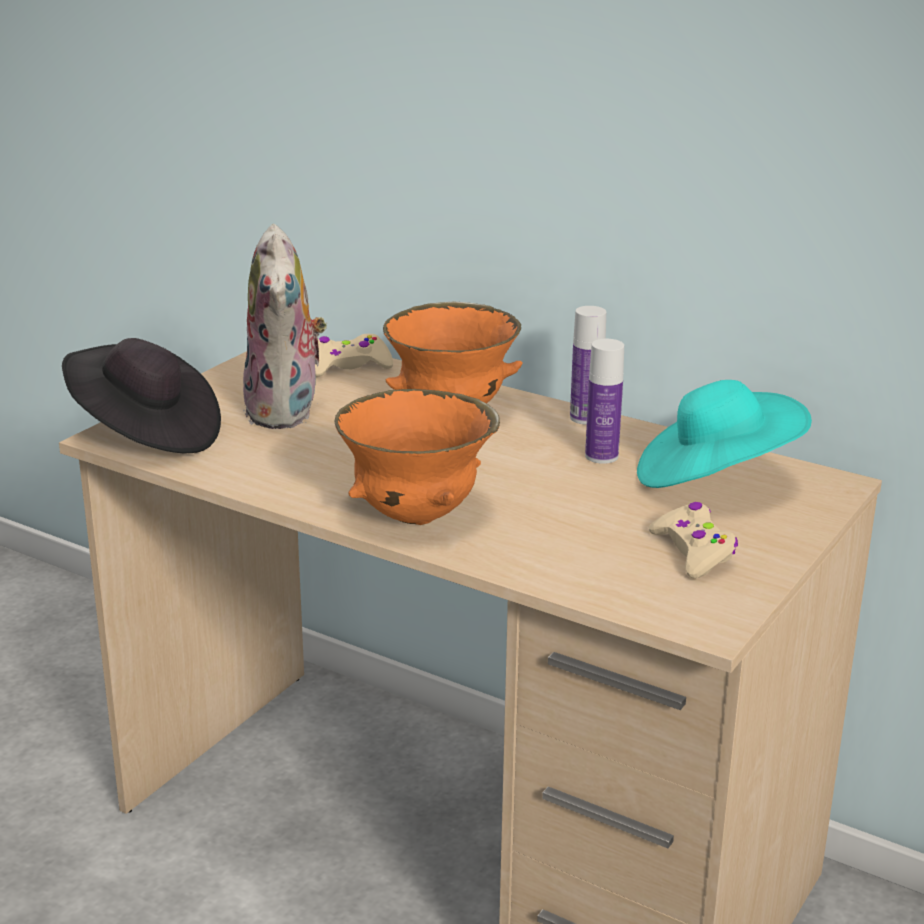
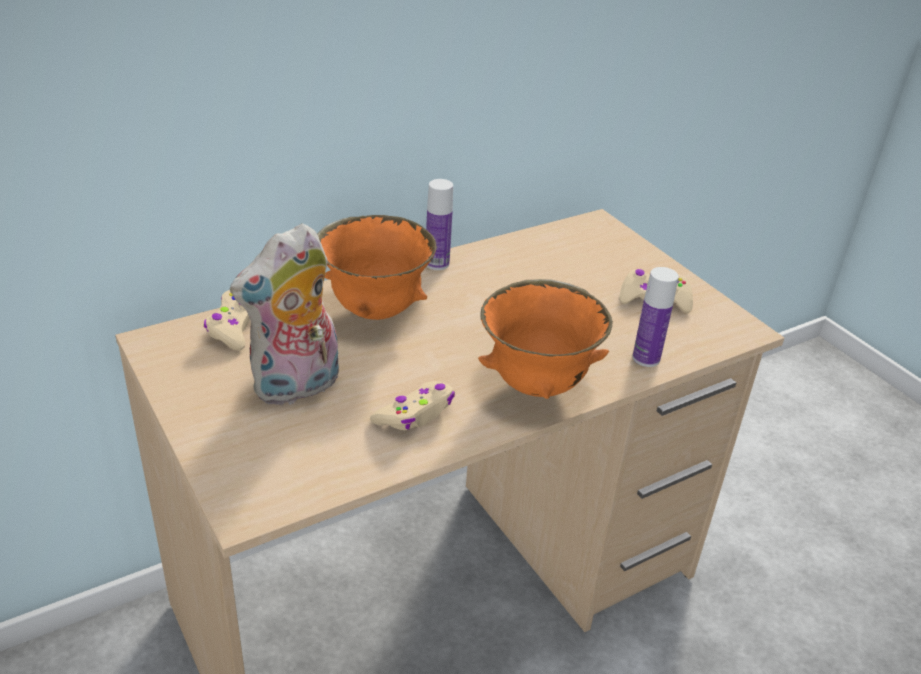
camera: 65 degrees left, 10 degrees up
(146, 434) = (263, 483): black hat -> none
(287, 412) = (297, 388): plush toy -> plush toy turned 120 degrees clockwise
(302, 469) = (415, 414): none -> beige game controller
(601, 456) = (501, 280): bottle -> bottle (646, 358)
(714, 478) = (564, 255): turquoise hat -> none

